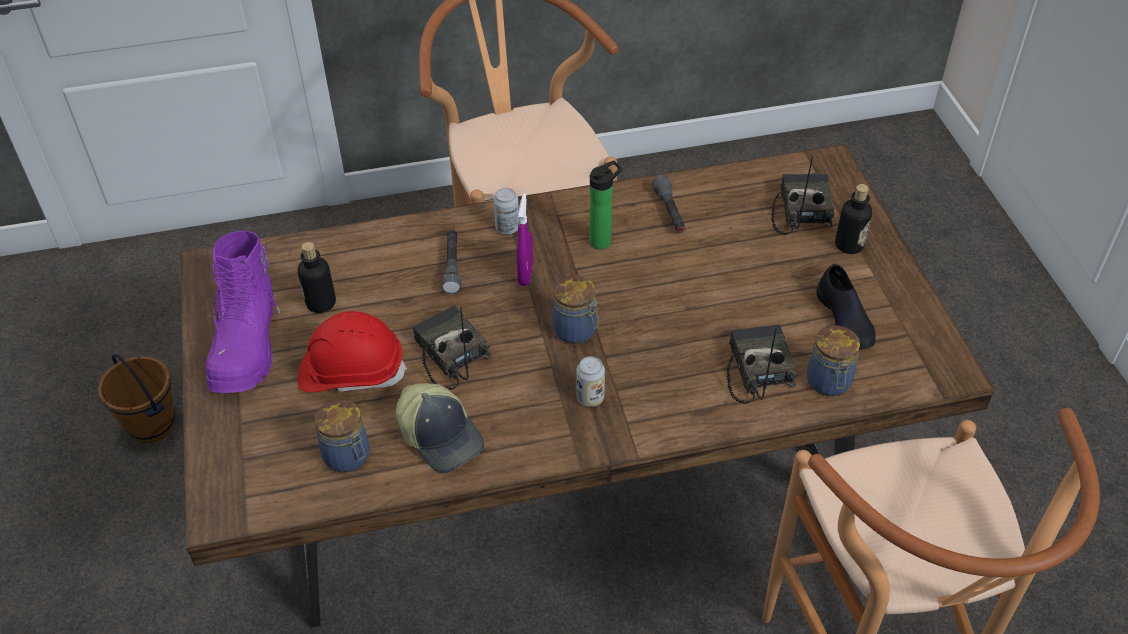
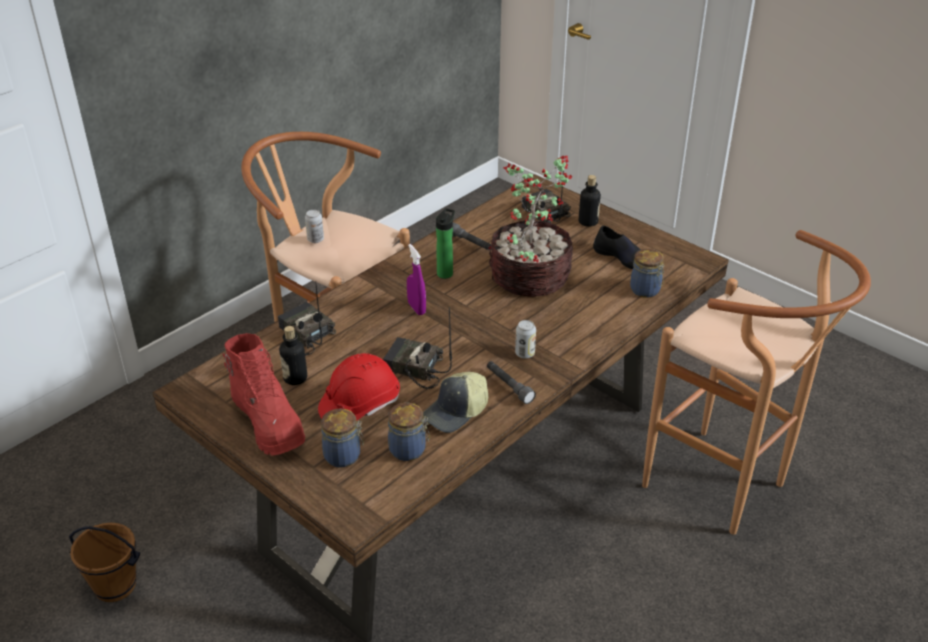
camera: 35 degrees left, 10 degrees down
(248, 345) = (269, 422): purple boot -> red boot
(441, 436) = (456, 412): cap -> cap turned 120 degrees clockwise
(452, 266) = (364, 323): grey flashlight -> grey flashlight (509, 386)
(507, 228) = (377, 289): can -> can (315, 239)
(576, 331) = (480, 324): jar -> jar (344, 456)
(694, 295) = (529, 278): none -> potted plant
(756, 369) = (601, 300): radio -> radio (305, 334)

